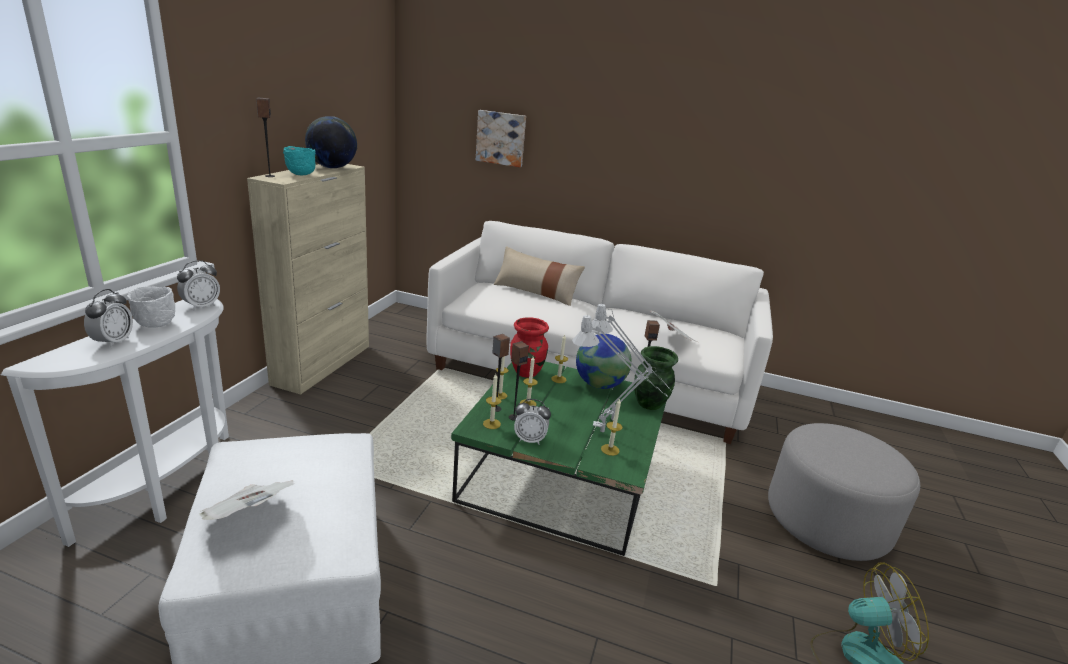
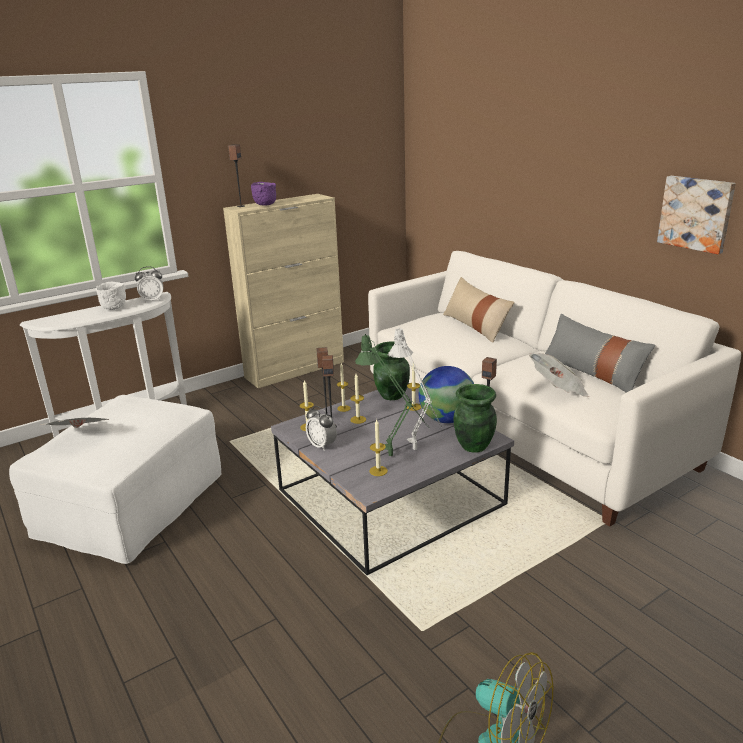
camera: 40 degrees right, 0 degrees up
(113, 342) = (81, 315): alarm clock -> none
(300, 175) = (264, 205): turquoise bowl -> purple bowl
(332, 168) = (303, 199): globe -> none
(501, 138) = (479, 166): picture -> picture (696, 213)
(527, 372) = (392, 395): red vase -> green vase
(563, 472) = (392, 497): green coffee table -> grey coffee table
(608, 434) = (395, 459): grey table lamp -> green table lamp
(671, 321) = (592, 373): none -> grey pillow
(827, 521) = (634, 634): grey ottoman -> none

